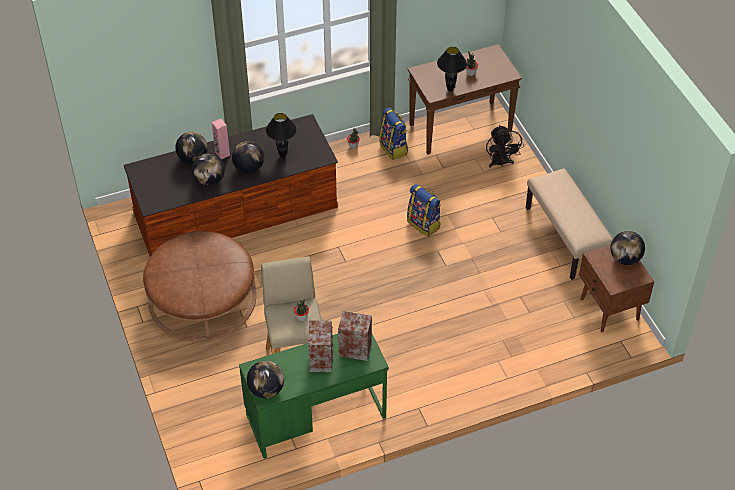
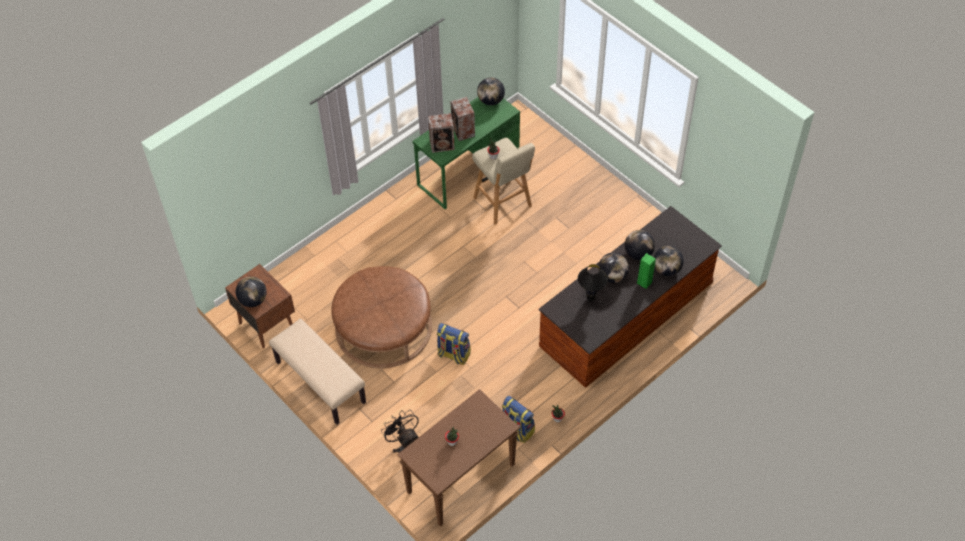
camera: 160 degrees right, 5 degrees up
(202, 298) = (604, 228): brown ottoman -> brown ottoman (383, 327)
(222, 154) = (644, 282): pink speaker -> green speaker
(450, 89) = (465, 413): black table lamp -> none

